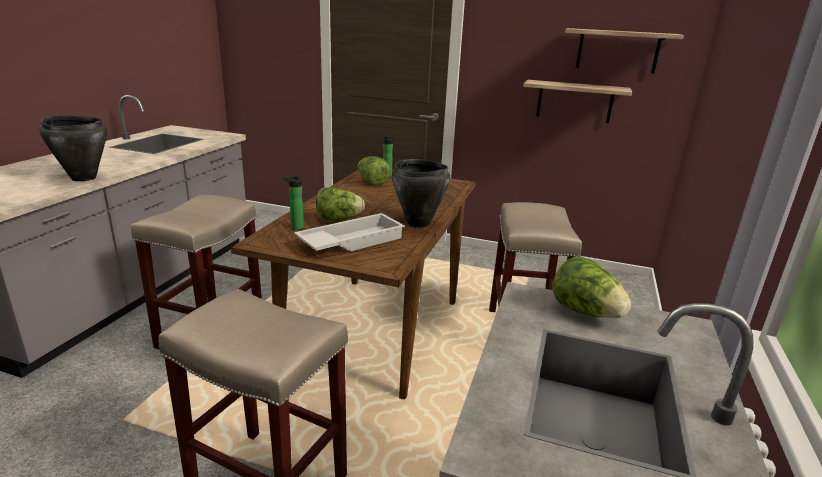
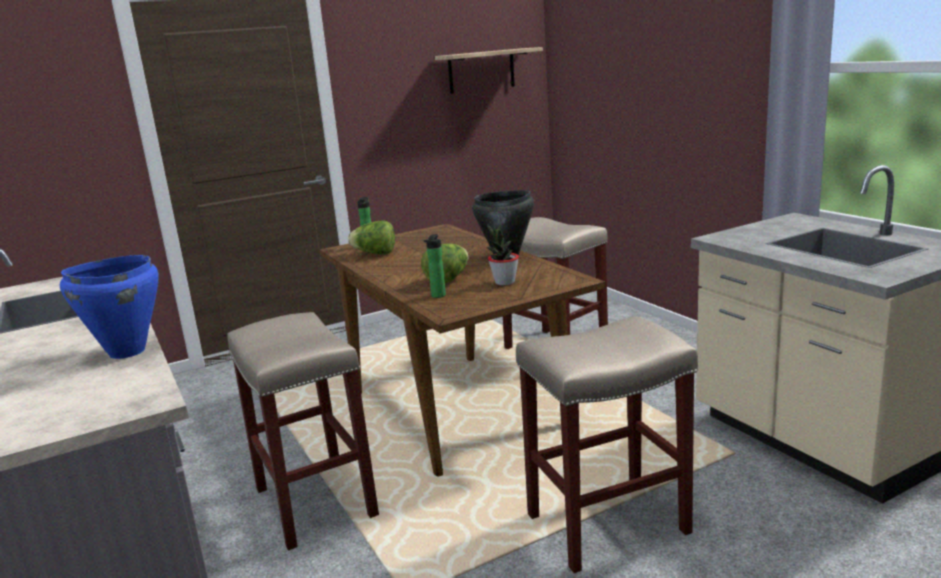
camera: 45 degrees left, 5 degrees down
(83, 178) = (126, 352): black cooking pot -> blue cooking pot
(351, 241) = (504, 282): white tray -> potted plant
(574, 101) = (457, 127): shelf -> none
(585, 312) = (755, 231): lettuce -> none

